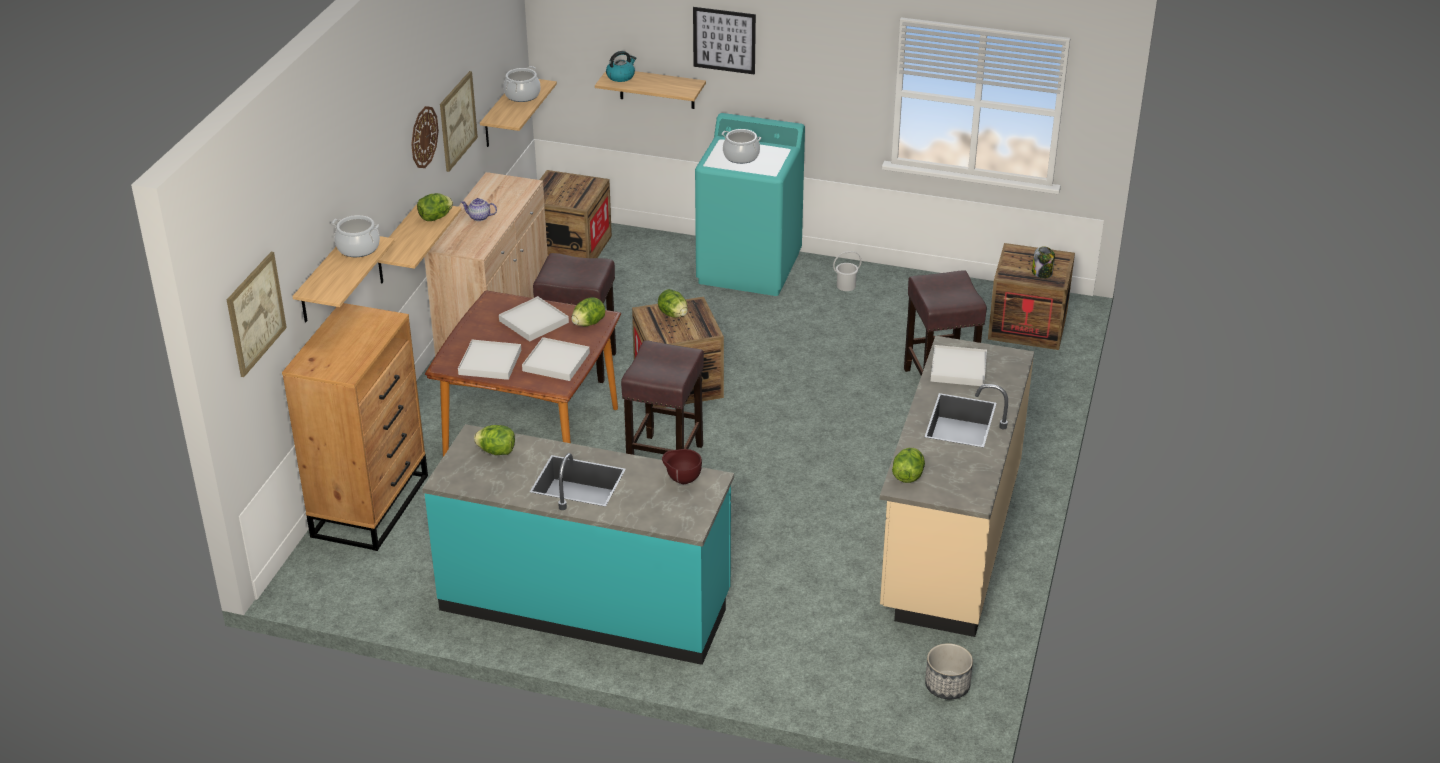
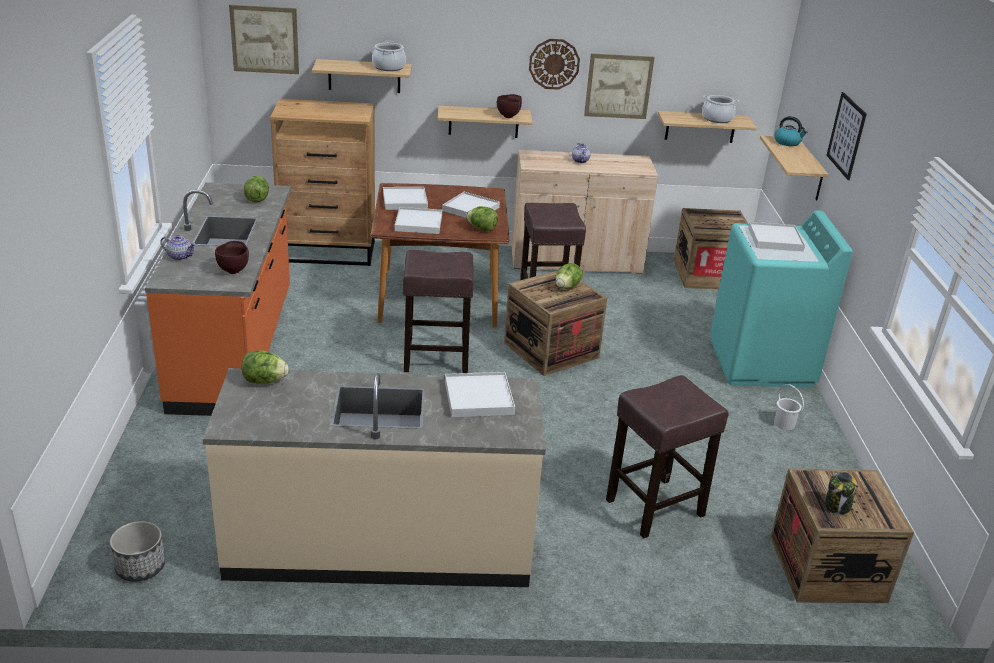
camera: 70 degrees right, 5 degrees down
(435, 218) = (509, 116): lettuce -> brown bowl
(586, 603) = (235, 349): turquoise counter -> orange counter
(634, 515) = (179, 256): none -> teapot
(741, 156) = (775, 239): cooking pot -> white tray

